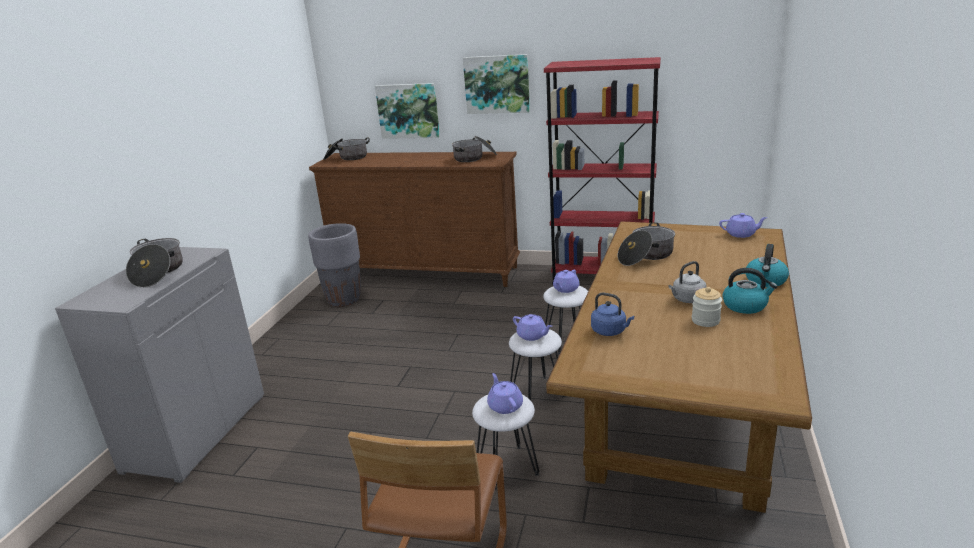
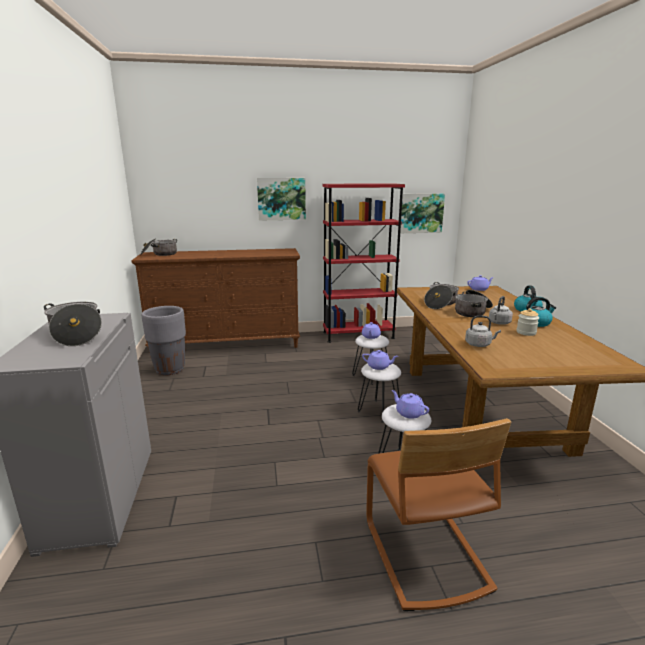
camera: 25 degrees left, 5 degrees down
(408, 111) = (209, 218): picture -> picture (420, 213)
(475, 158) = (270, 252): cooking pot -> cooking pot (472, 312)
(610, 331) = (479, 344): blue kettle -> grey kettle

